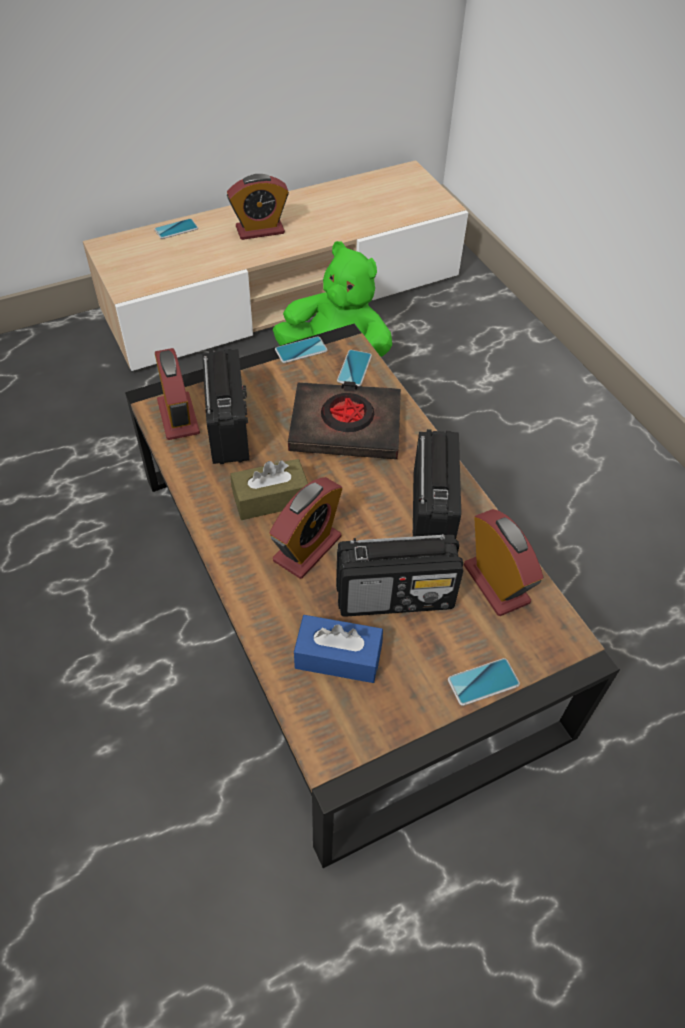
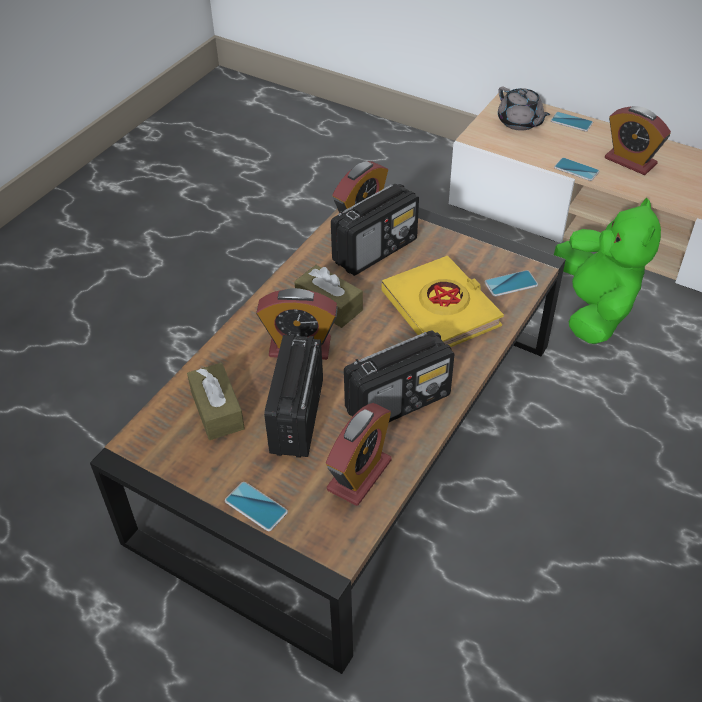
camera: 60 degrees right, 5 degrees down
(140, 255) = (520, 122): none -> grey teapot
(301, 350) = (497, 245): phone -> phone (576, 170)
(338, 657) = (217, 410): blue tissue box -> brown tissue box
(346, 426) = (441, 309): black book -> yellow book
(396, 596) = (297, 417): radio -> radio turned 45 degrees clockwise

